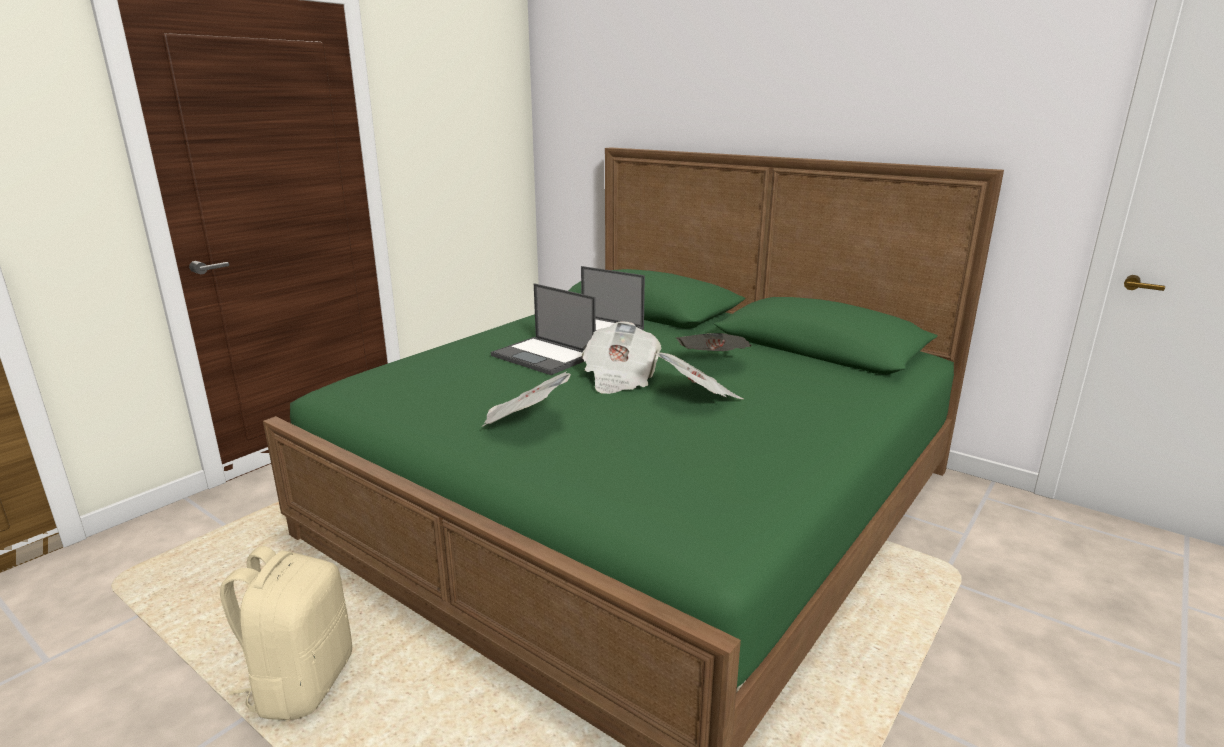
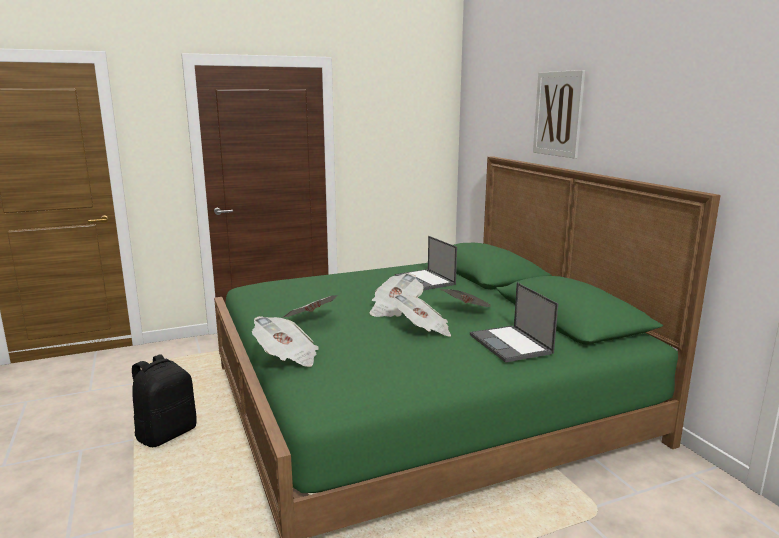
camera: 30 degrees right, 5 degrees down
(301, 683) = (166, 433): beige backpack -> black backpack
(545, 356) = (371, 289): laptop -> laptop (511, 344)
(575, 486) = (287, 357): none -> newspaper
(729, 81) = (558, 114): none -> picture

